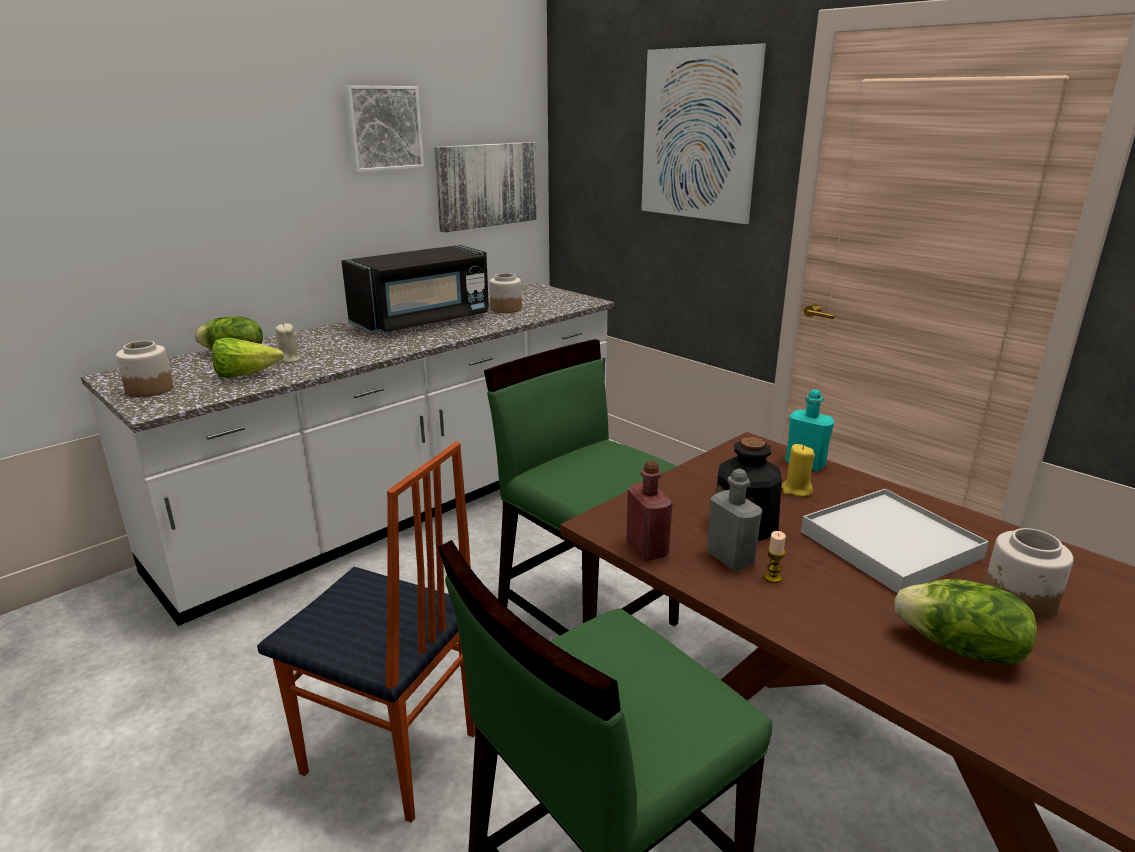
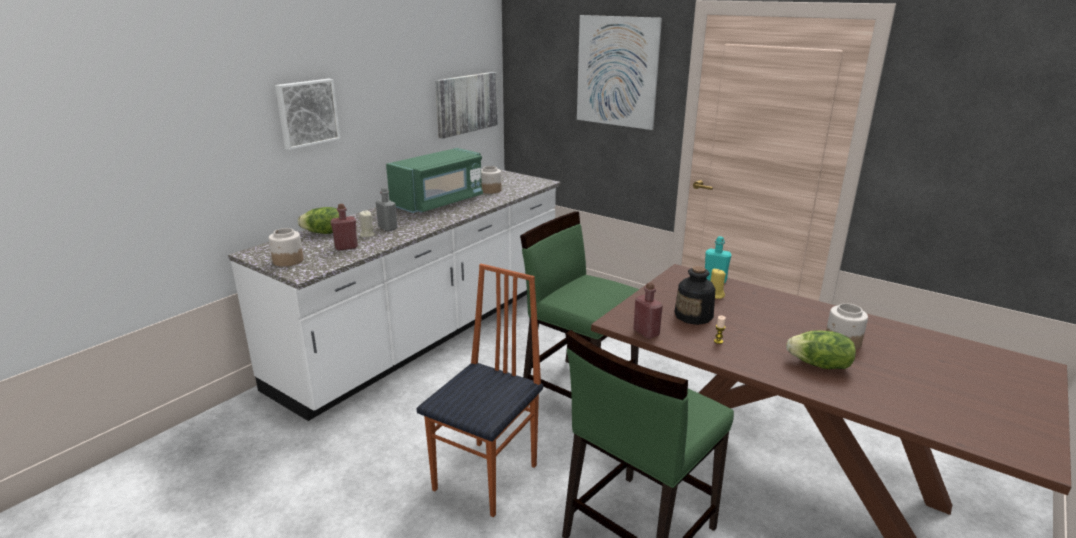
camera: 10 degrees left, 0 degrees up
(245, 375) = (346, 247): lettuce -> red bottle
(383, 128) = (405, 70): picture -> picture (307, 113)
(390, 756) = (487, 477): chair -> chair turned 75 degrees counterclockwise
(423, 322) = (439, 202): black microwave -> green microwave
(730, 558) = (693, 334): grey bottle -> grey bottle (387, 228)
(890, 544) = (773, 320): white tray -> none

